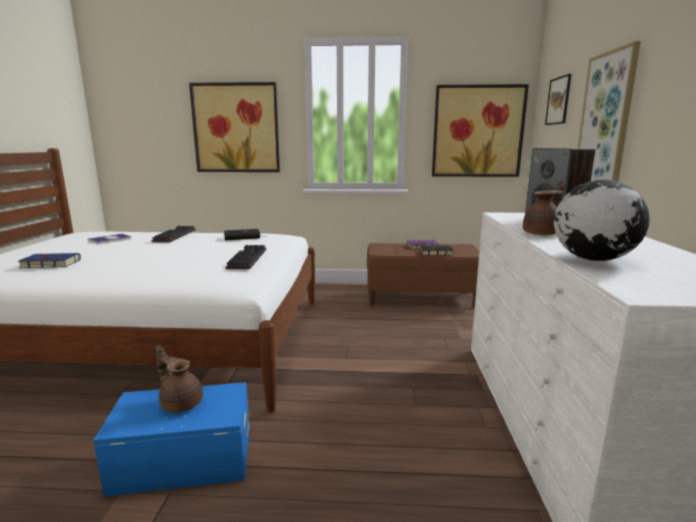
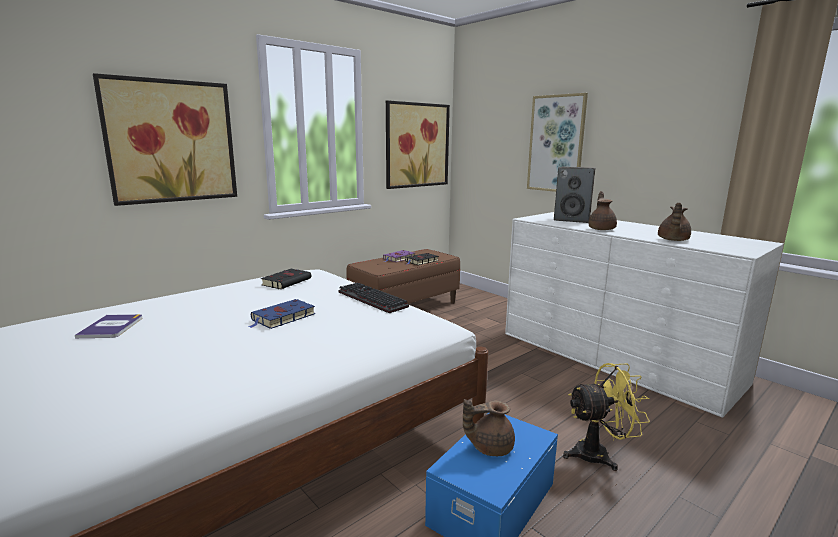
camera: 45 degrees left, 0 degrees up
(49, 264) = (154, 377): blue book -> blue book (282, 318)
(174, 235) = (192, 299): keyboard -> none
(330, 490) = (599, 454): none -> yellow fan
(558, 101) = (489, 122): picture -> none
(592, 259) = (672, 240): globe -> brown teapot

